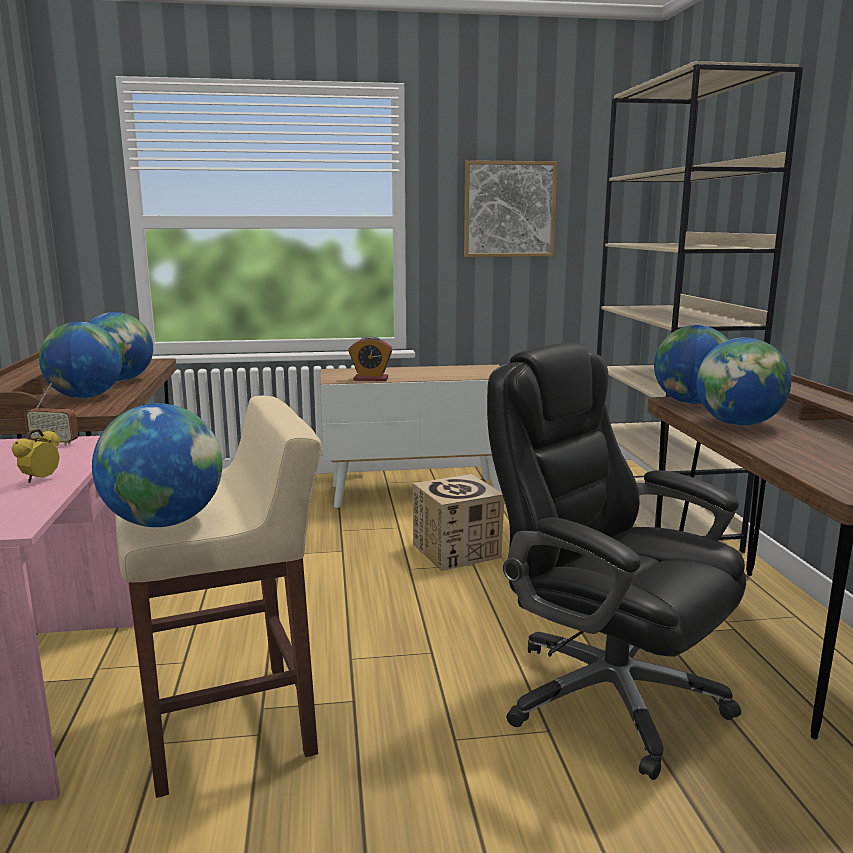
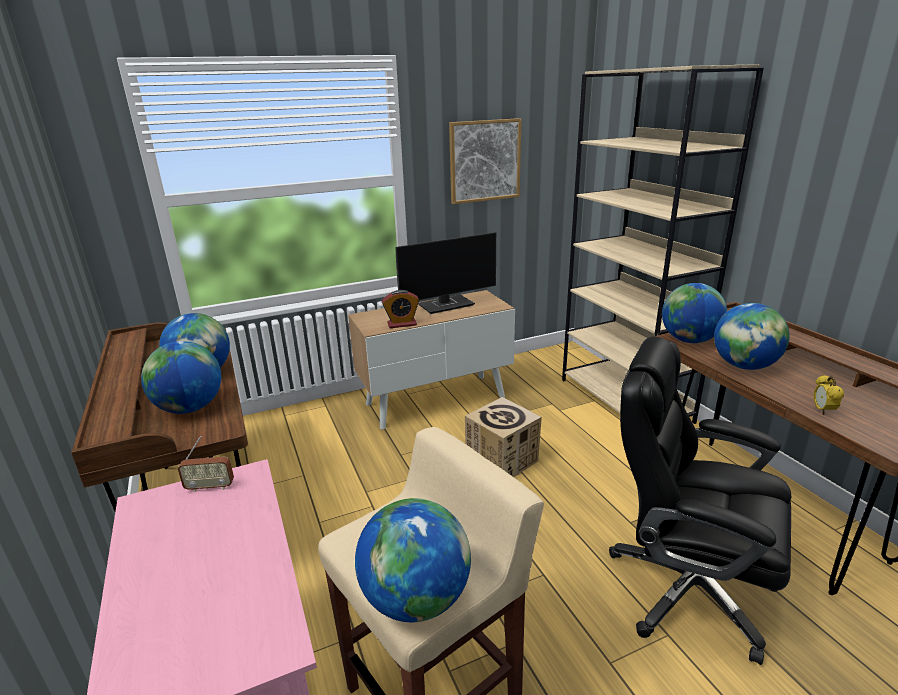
camera: 15 degrees left, 10 degrees up
(41, 480) = (246, 555): alarm clock -> alarm clock (822, 410)
(438, 370) = (446, 304): none -> monitor

